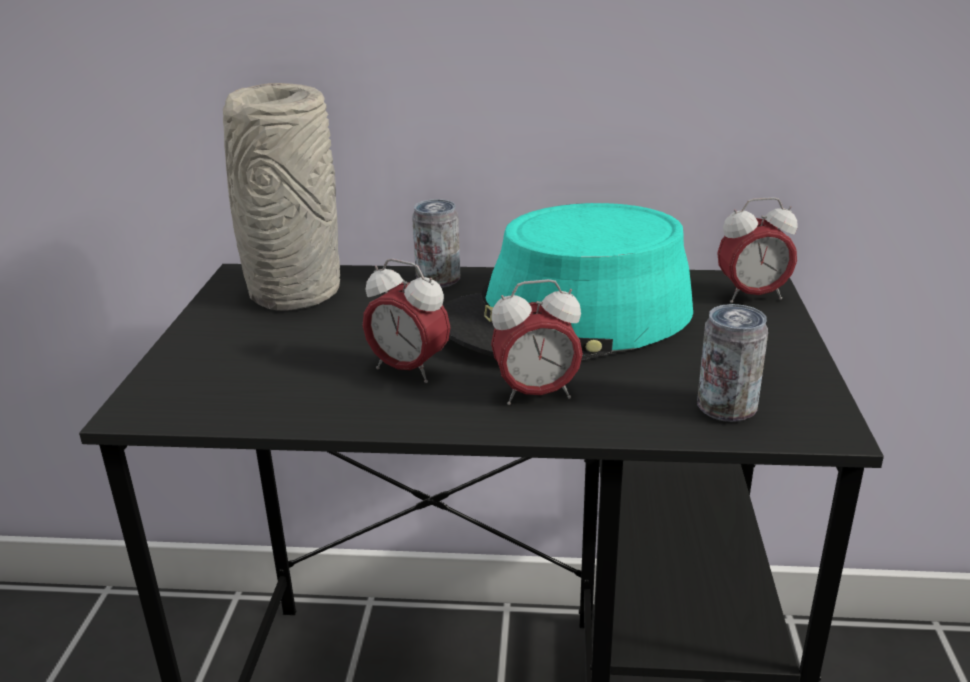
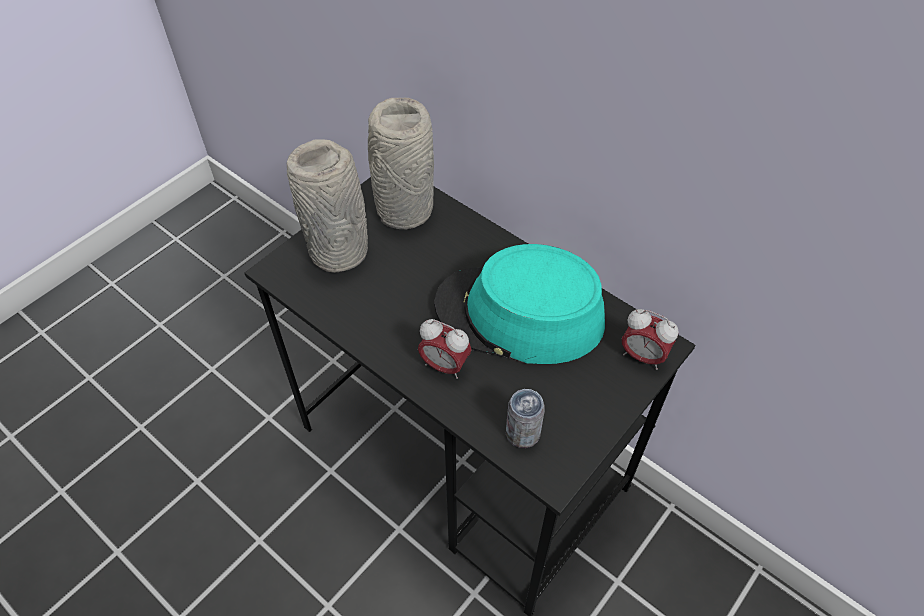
camera: 35 degrees right, 25 degrees up
(238, 354) = (341, 252): none -> grey vase
(408, 370) = (404, 310): alarm clock -> none
(438, 280) = (485, 239): can -> none

